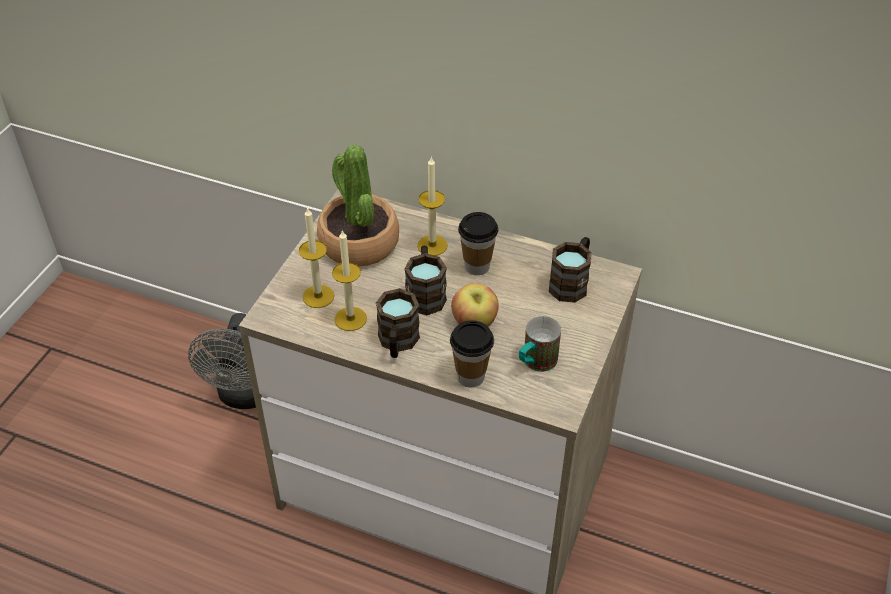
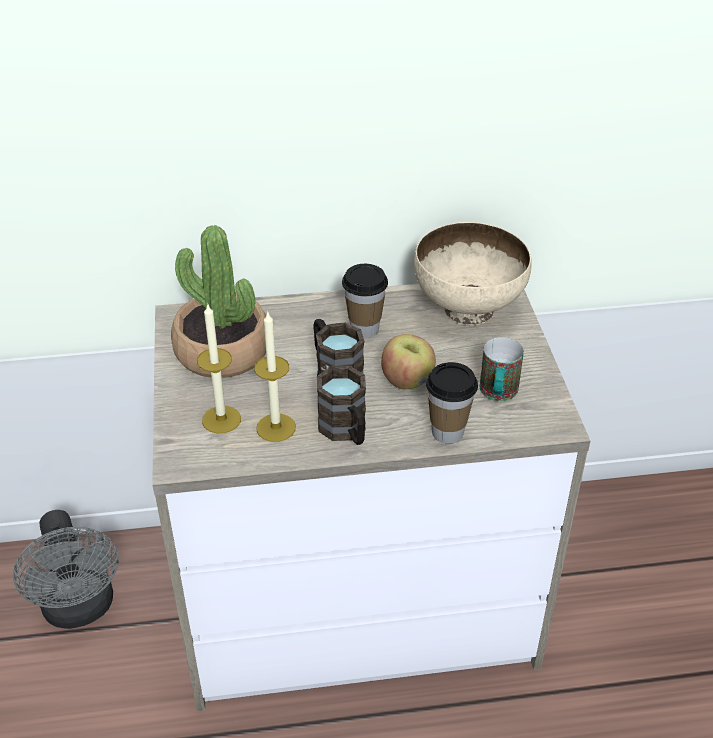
camera: 30 degrees left, 5 degrees down
(432, 245) = (302, 326): candle -> none
(571, 282) = (467, 310): brown mug -> beige bowl

